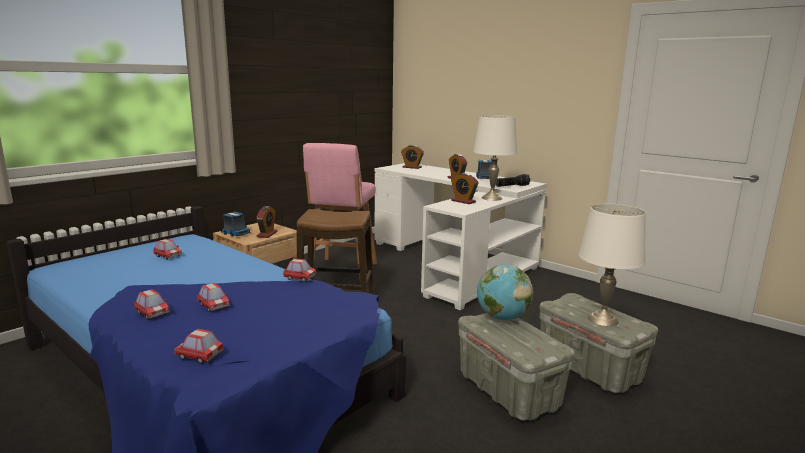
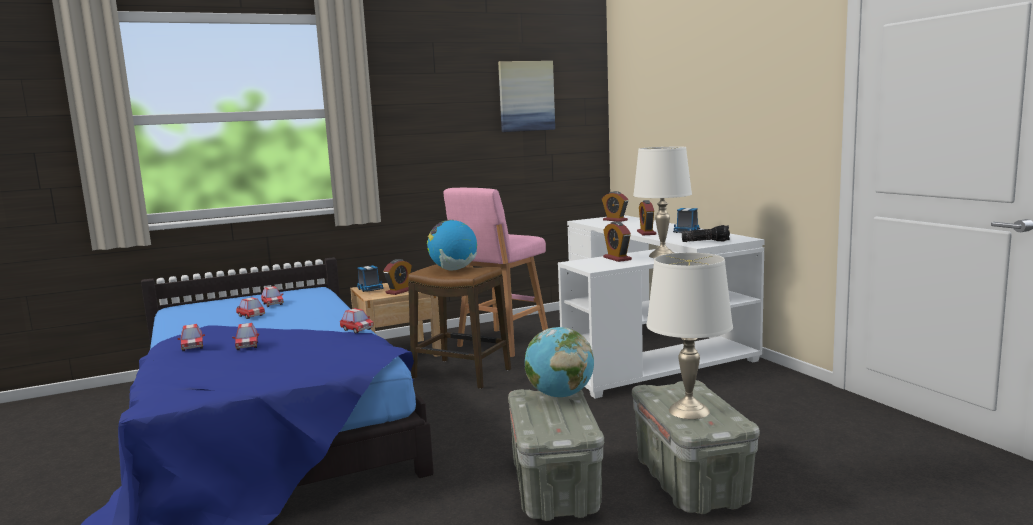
camera: 25 degrees right, 5 degrees down
(199, 356) = (180, 381): toy car -> toy car (251, 316)
(332, 215) = (453, 270): none -> globe
(340, 64) = (526, 96): none -> picture

